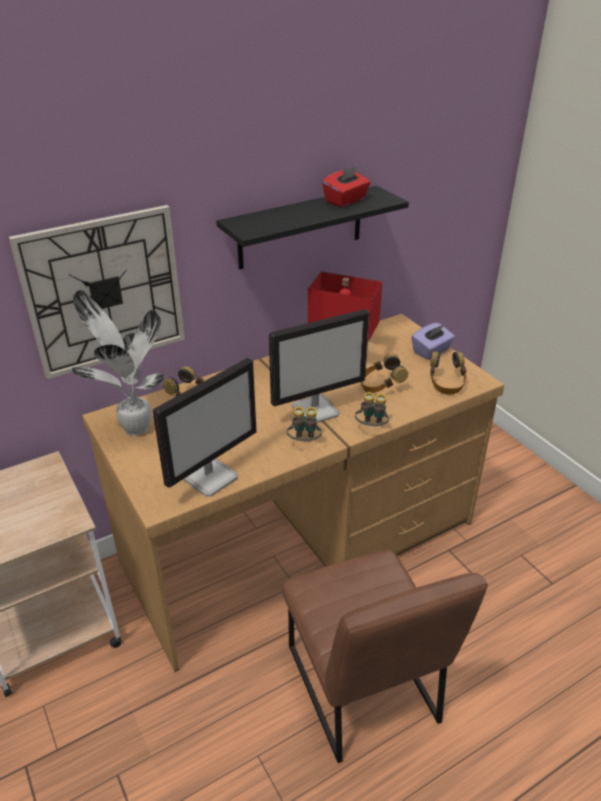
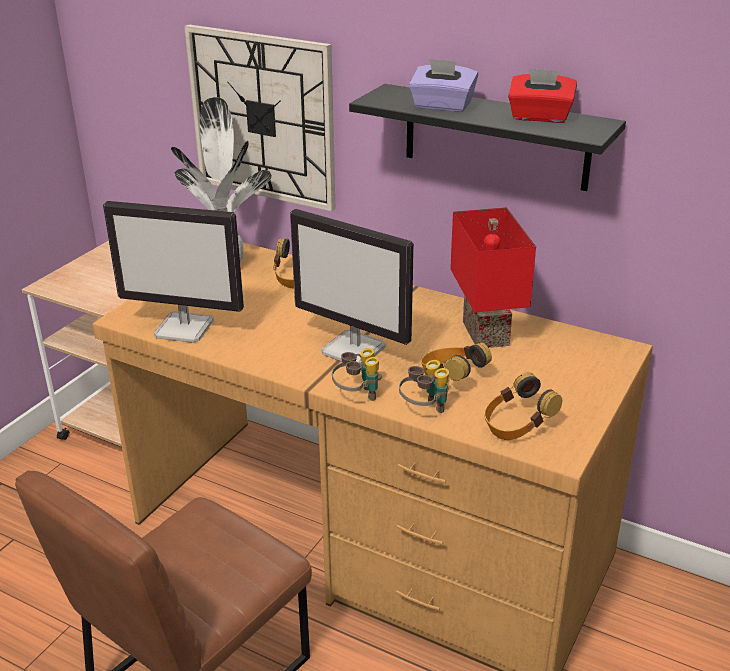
camera: 60 degrees right, 5 degrees down
(304, 442) = (287, 361): binoculars -> binoculars (424, 410)
(431, 351) = (585, 394): purple tissue box -> purple tissue box (442, 106)

